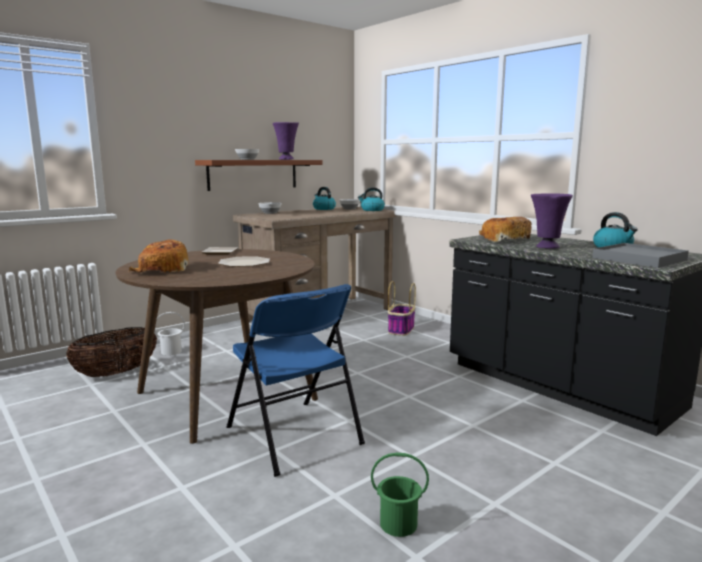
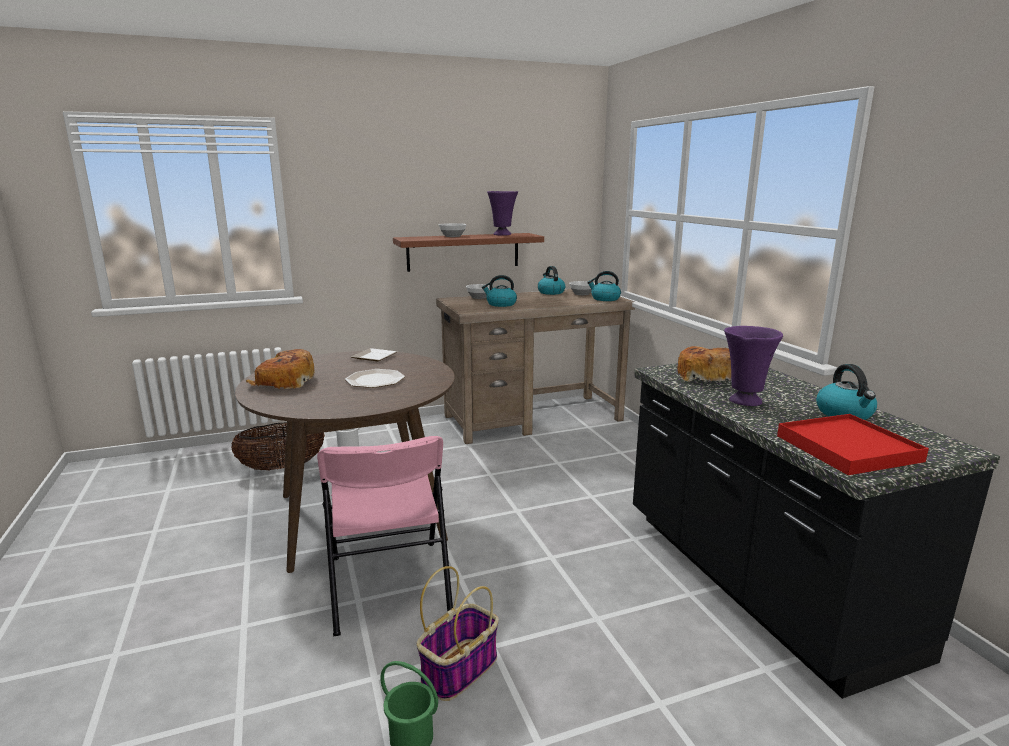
camera: 20 degrees right, 5 degrees up
(293, 435) = (388, 585): blue chair -> pink chair
(295, 215) = (500, 304): none -> kettle
(401, 329) = (613, 454): basket -> basket (460, 668)
(639, 259) = (847, 448): grey tray -> red tray

